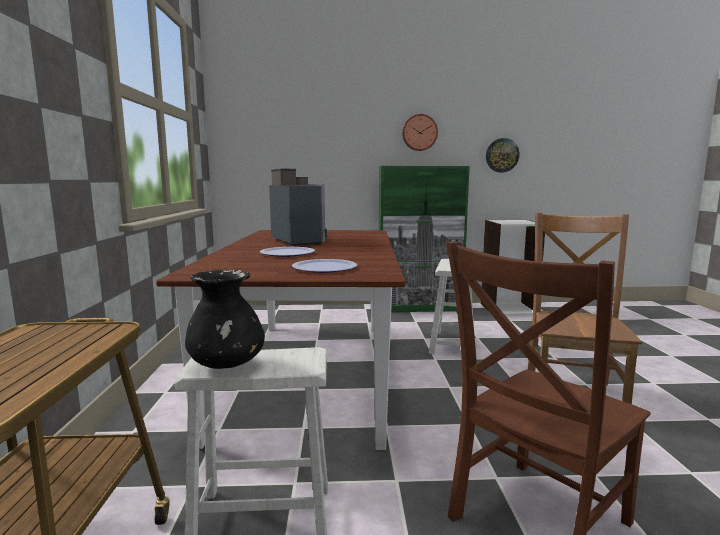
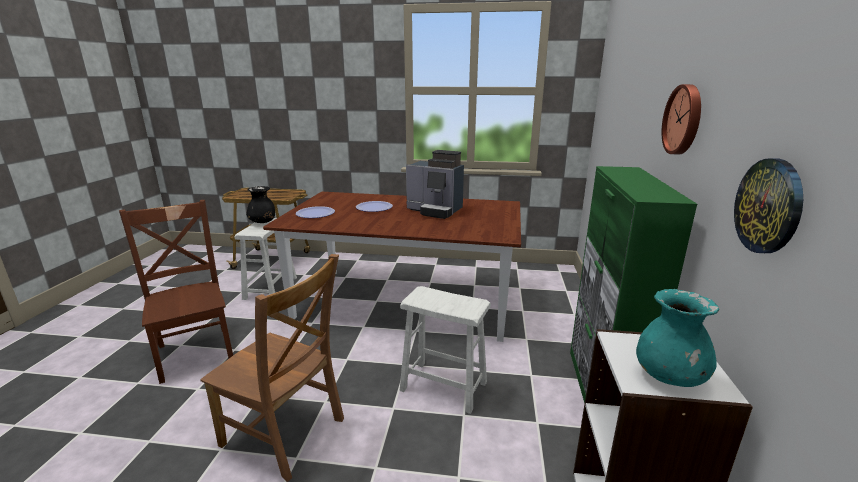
camera: 100 degrees right, 10 degrees up
(300, 240) = (435, 211): coffee machine -> coffee machine turned 45 degrees clockwise
(523, 221) = (669, 377): none -> turquoise vase

